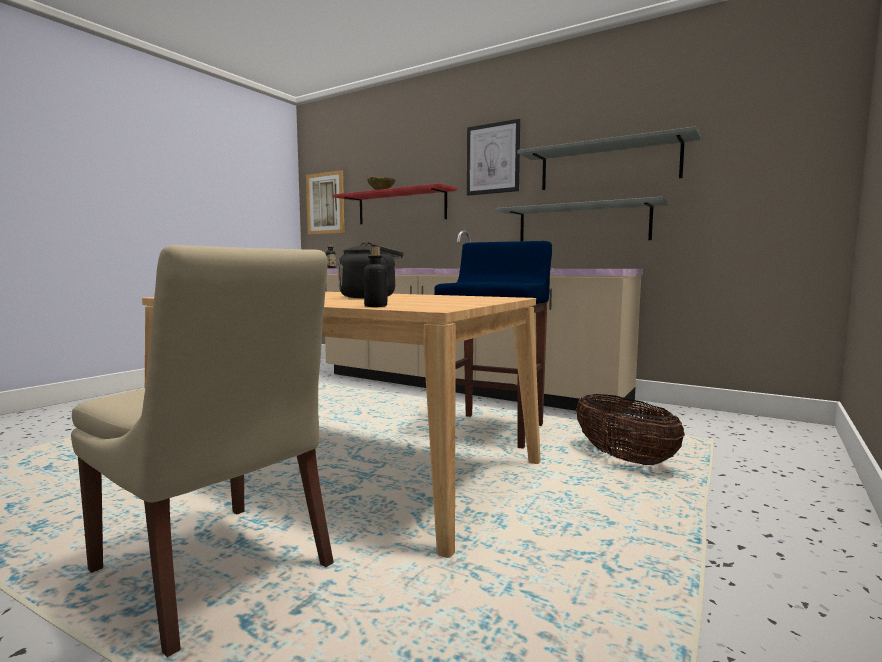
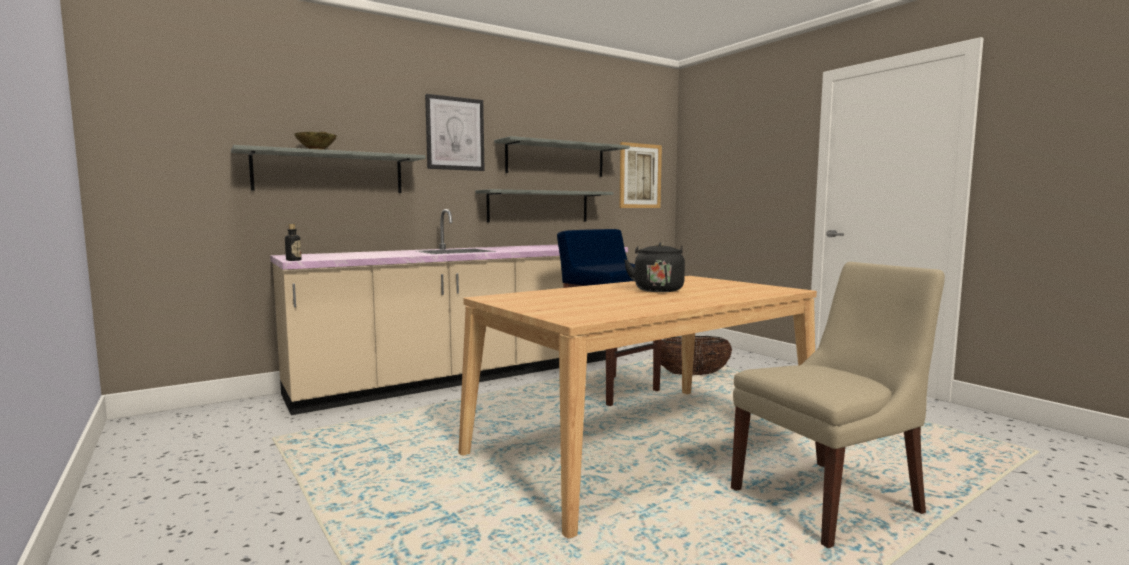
camera: 65 degrees left, 0 degrees up
(325, 203) = (160, 150): picture -> picture (640, 176)
(375, 306) = (768, 294): bottle -> none
(401, 207) = (330, 172): red shelf -> grey shelf

